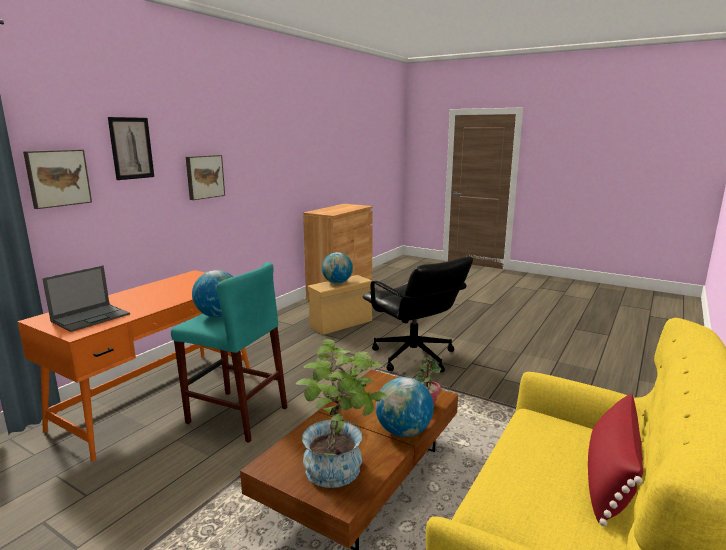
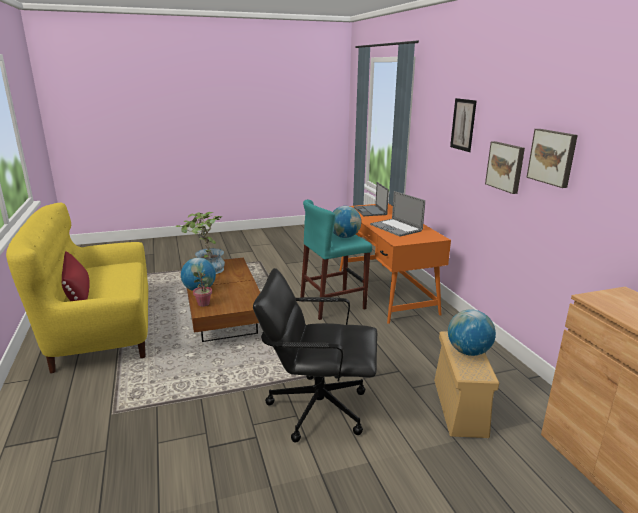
camera: 130 degrees right, 5 degrees up
(57, 178) = (429, 136): picture -> picture (553, 157)
(174, 291) = (396, 228): none -> laptop

